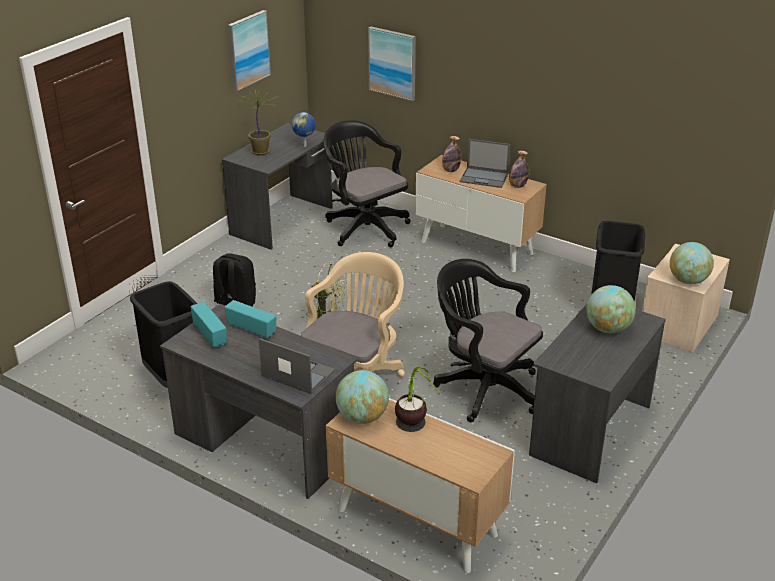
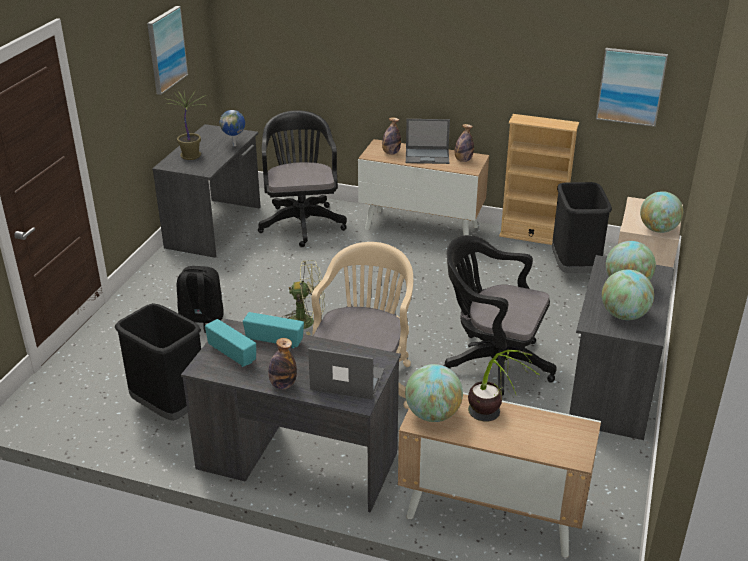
camera: 15 degrees left, 0 degrees up
(240, 368) = (283, 385): none -> bottle
(364, 227) = (302, 222): black office chair -> black office chair turned 45 degrees clockwise
(392, 63) = (314, 50): picture -> picture (631, 86)
(583, 271) = (532, 236): none -> beige bookcase
(587, 357) = (624, 315): none -> globe

